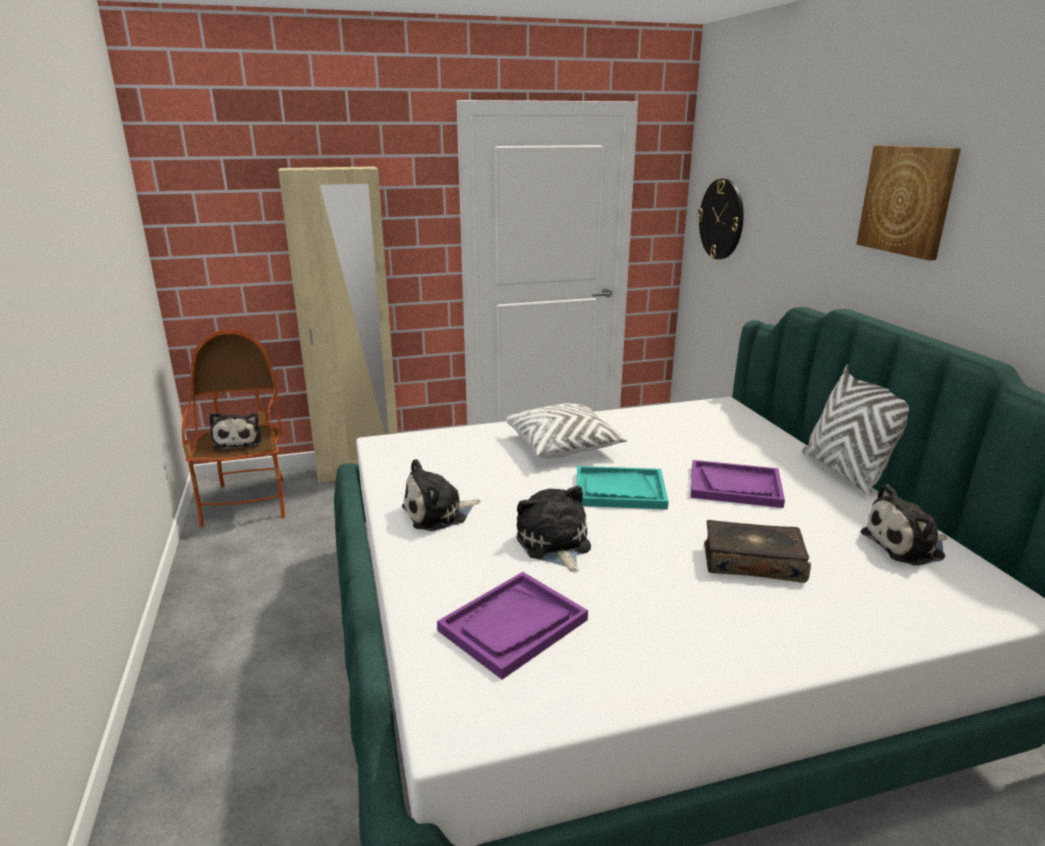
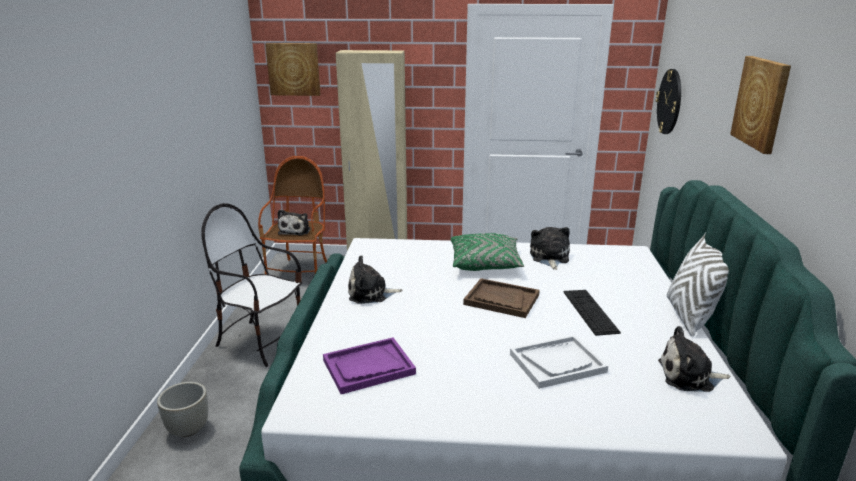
camera: 20 degrees right, 0 degrees up
(177, 795) = (188, 429): none -> grey planter
(204, 199) = (294, 69): none -> picture
(239, 617) = (262, 341): none -> chair
(554, 544) = (429, 326): plush toy -> plush toy (549, 257)
(563, 446) = (485, 263): white pillow -> green pillow
(619, 490) = (501, 300): turquoise tray -> brown tray
(735, 486) = (590, 311): purple tray -> keyboard
(752, 562) = (557, 363): book -> white tray

